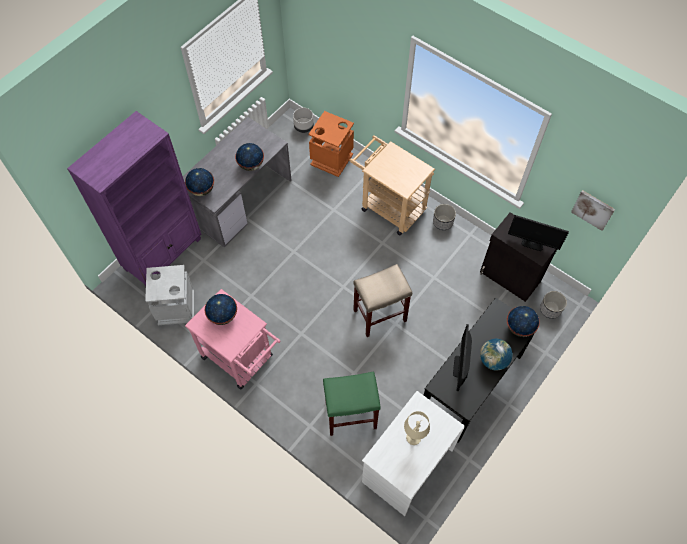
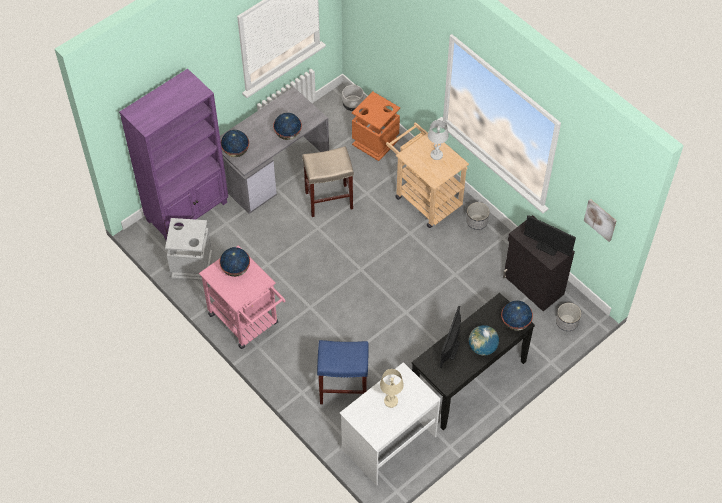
camera: 10 degrees right, 5 degrees down
(351, 414) = (344, 389): green stool -> blue stool
(379, 316) = (391, 302): beige stool -> beige stool (328, 201)
(401, 164) = (436, 155): none -> white table lamp

